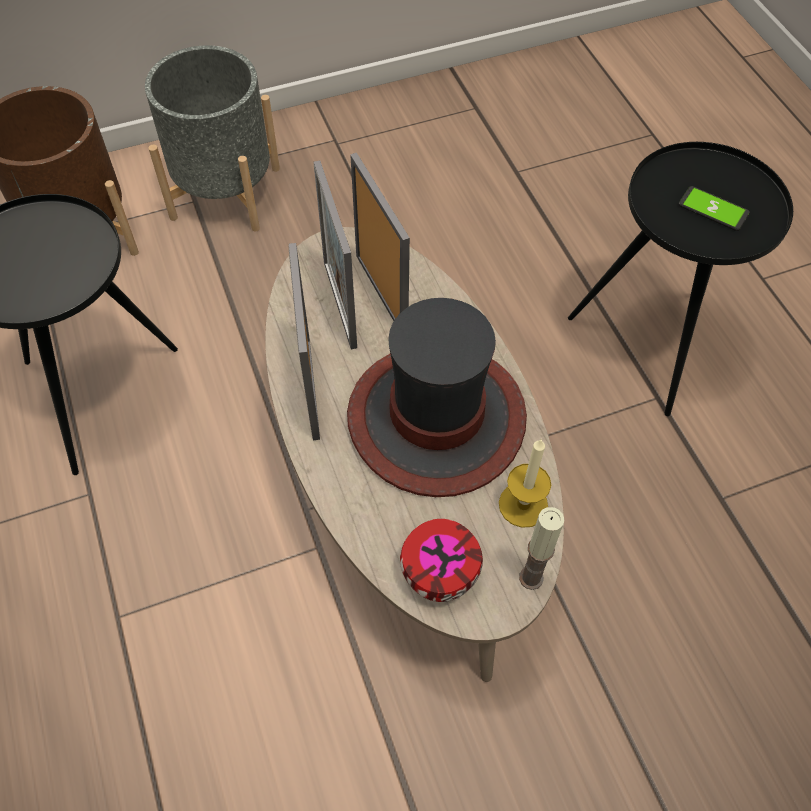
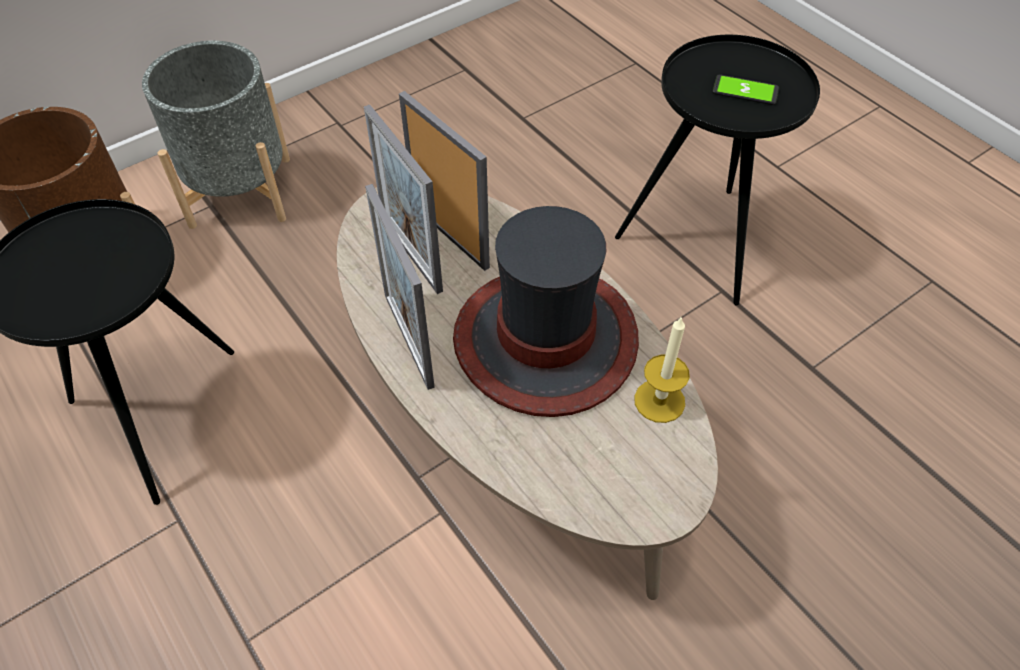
camera: 15 degrees left, 5 degrees down
(439, 572) = (601, 486): bowl -> none
(531, 578) = (693, 468): candle -> none

